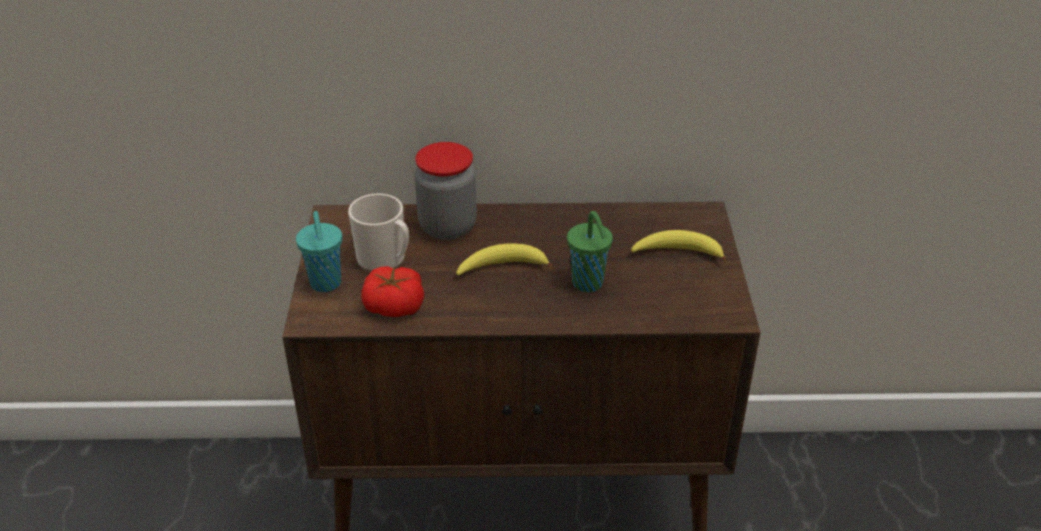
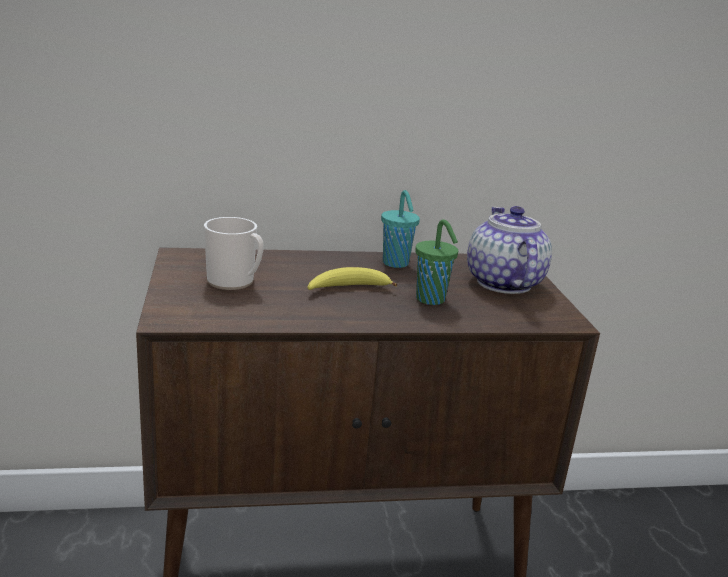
camera: 10 degrees left, 15 degrees down
(326, 284) = (178, 296): turquoise cup -> turquoise cup (396, 264)
(394, 306) = (249, 311): tomato -> none
(447, 227) = (289, 263): jar -> none
(677, 253) = (502, 282): banana -> teapot

